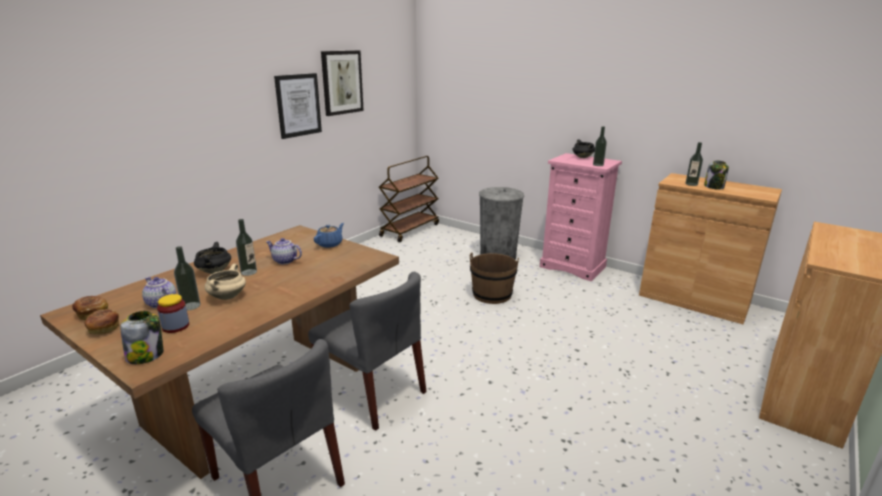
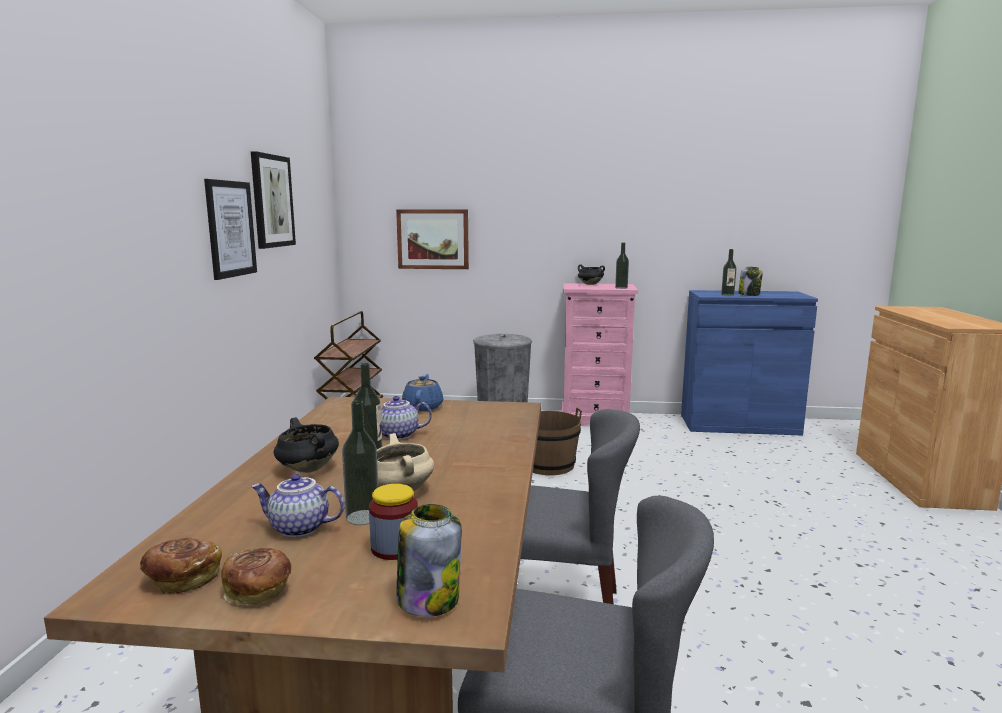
camera: 30 degrees left, 10 degrees down
(475, 107) = (433, 239): none -> picture
(693, 300) = (739, 424): brown cabinet -> blue cabinet

